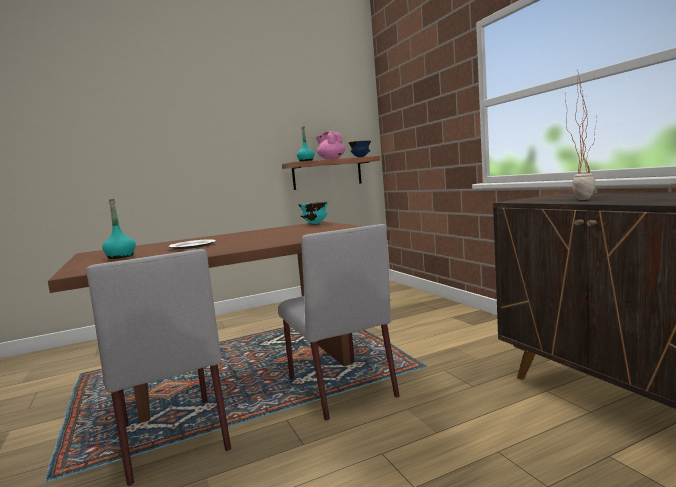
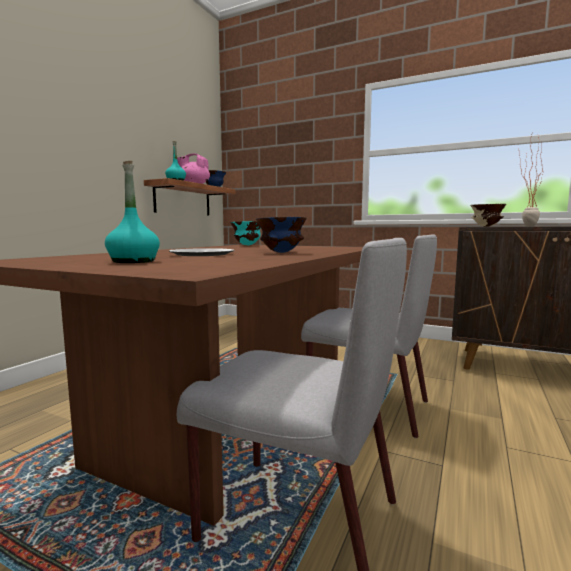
camera: 40 degrees left, 0 degrees up
(246, 243) = (280, 252): none -> blue bowl
(569, 195) = (486, 226): none -> beige bowl

